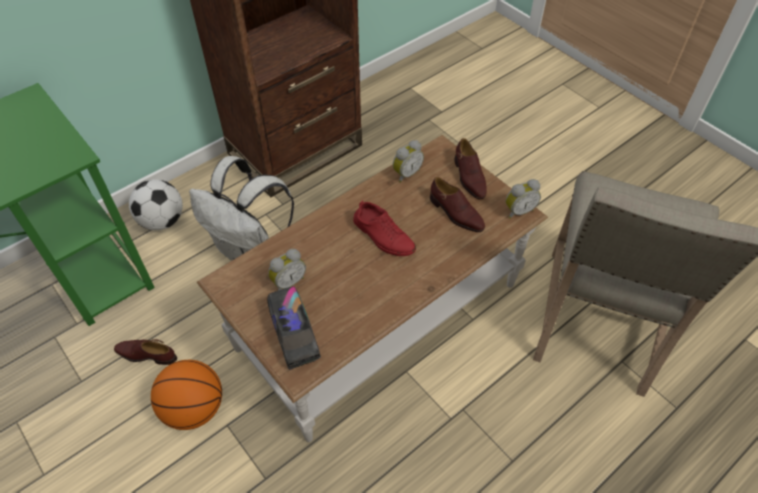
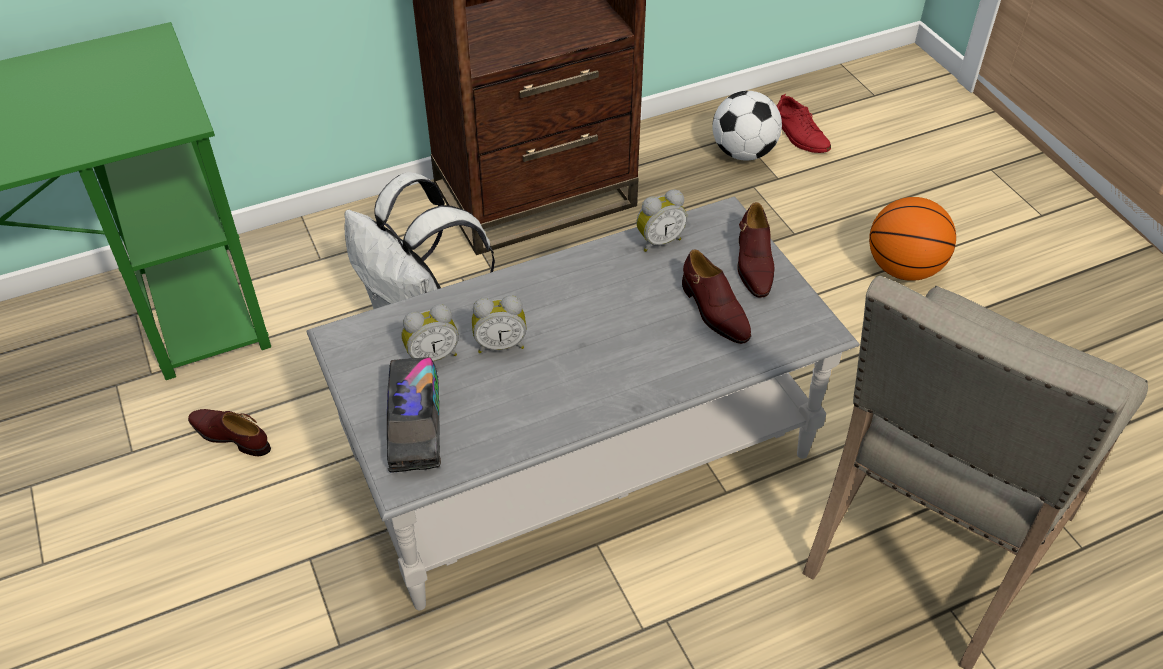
camera: 15 degrees right, 5 degrees down
(162, 221) = (311, 259): football -> football (743, 153)
(194, 408) = (272, 524): basketball -> basketball (903, 268)
(379, 316) = (581, 455): brown coffee table -> grey coffee table
(383, 236) = (593, 321): red shoe -> red shoe (799, 135)
(518, 211) = (814, 325): alarm clock -> alarm clock (500, 344)

